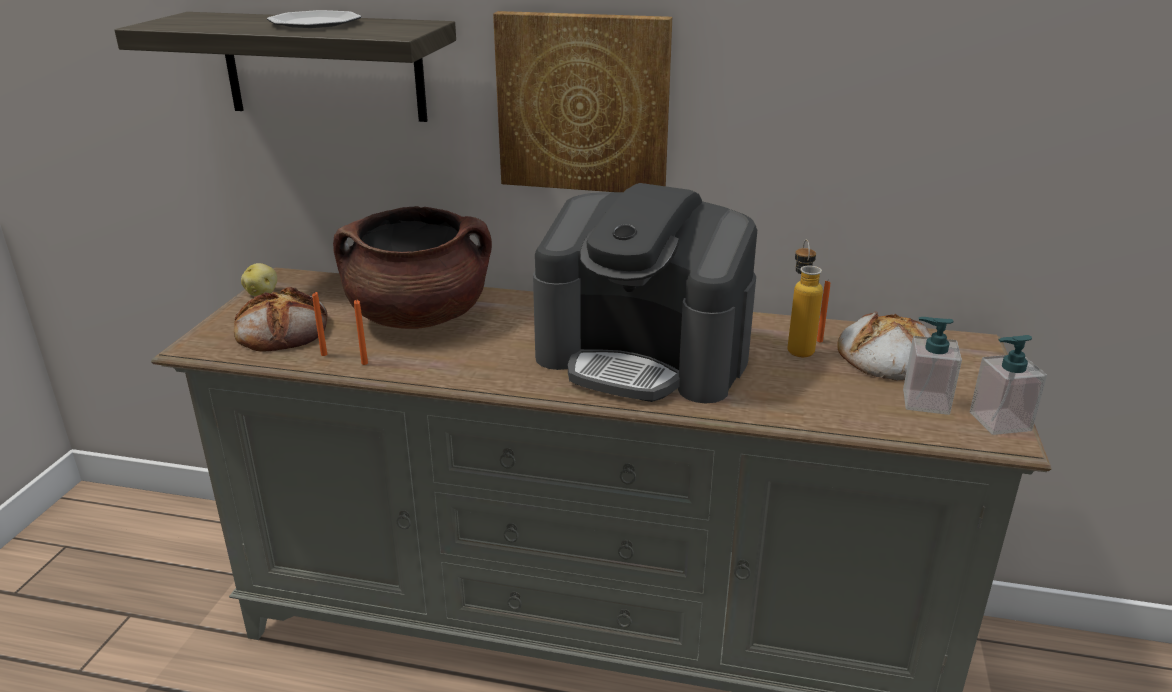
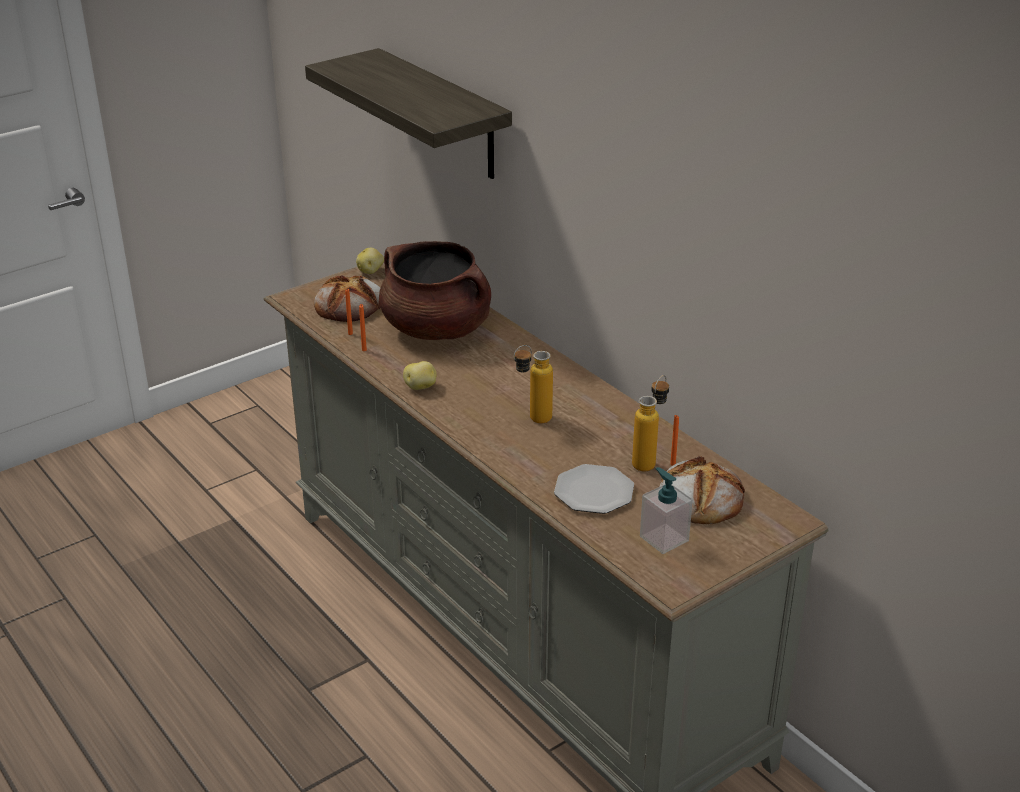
camera: 40 degrees right, 5 degrees up
(316, 23) = (420, 90): plate -> plate (594, 492)
(485, 372) = (421, 387): none -> potato
(583, 103) = (579, 203): picture -> none
(644, 357) = (532, 420): coffee machine -> bottle
(999, 421) = (689, 575): soap dispenser -> none

